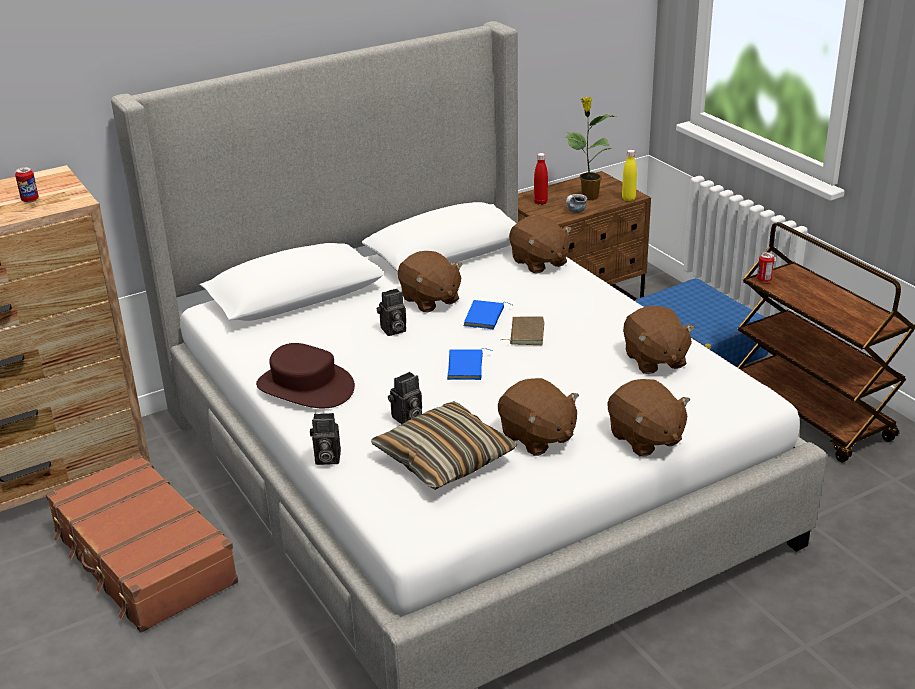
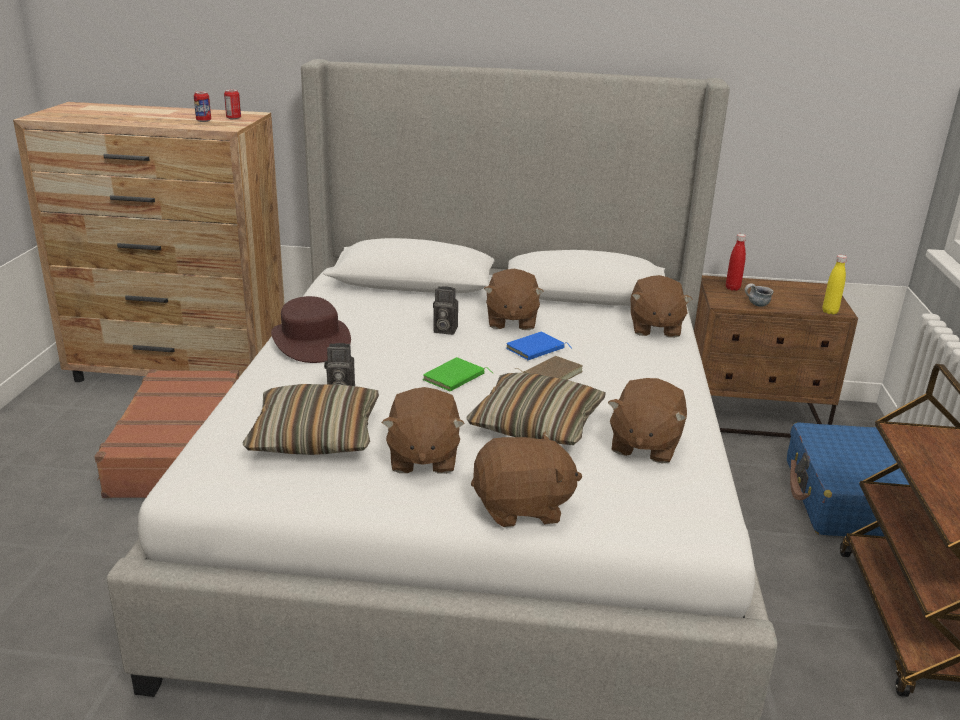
camera: 35 degrees right, 5 degrees down
(326, 458) = (236, 395): camera -> none
(467, 367) = (455, 378): blue book -> green book
(570, 377) = (536, 424): none -> pillow
(588, 197) = (788, 298): potted plant -> none
(645, 438) = (522, 508): brown plush toy -> brown plush toy turned 105 degrees counterclockwise
(764, 280) = (900, 430): can -> can (233, 118)

